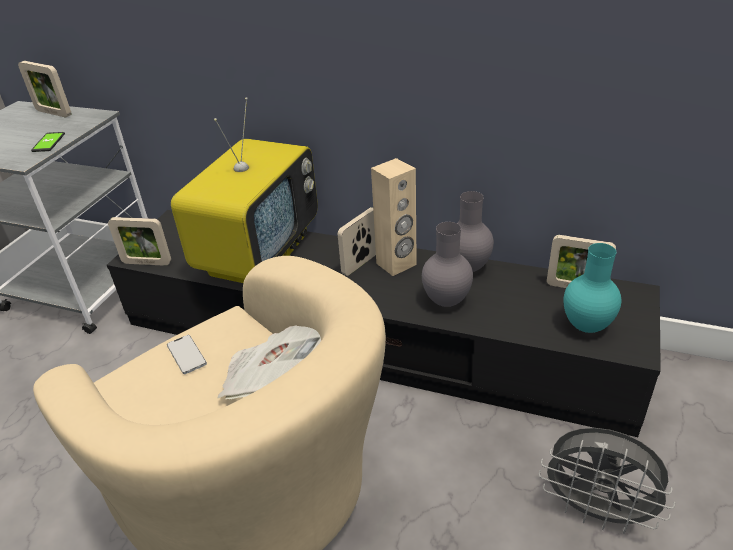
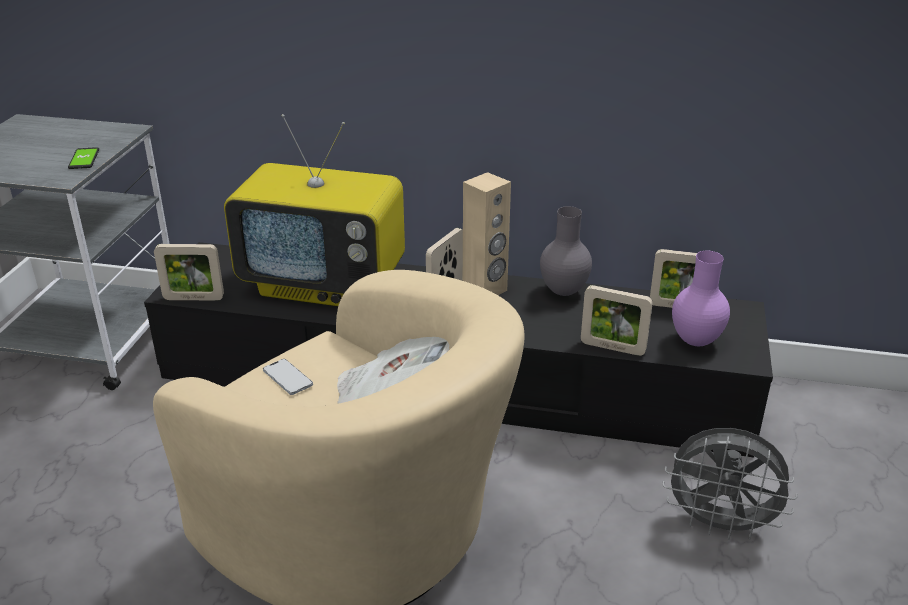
camera: 10 degrees left, 5 degrees down
(53, 113) = (72, 127): picture frame -> picture frame (612, 348)
(259, 254) = (325, 285): television -> television turned 90 degrees clockwise
(446, 300) = (546, 323): grey vase -> none
(585, 326) = (694, 341): turquoise vase -> purple vase

